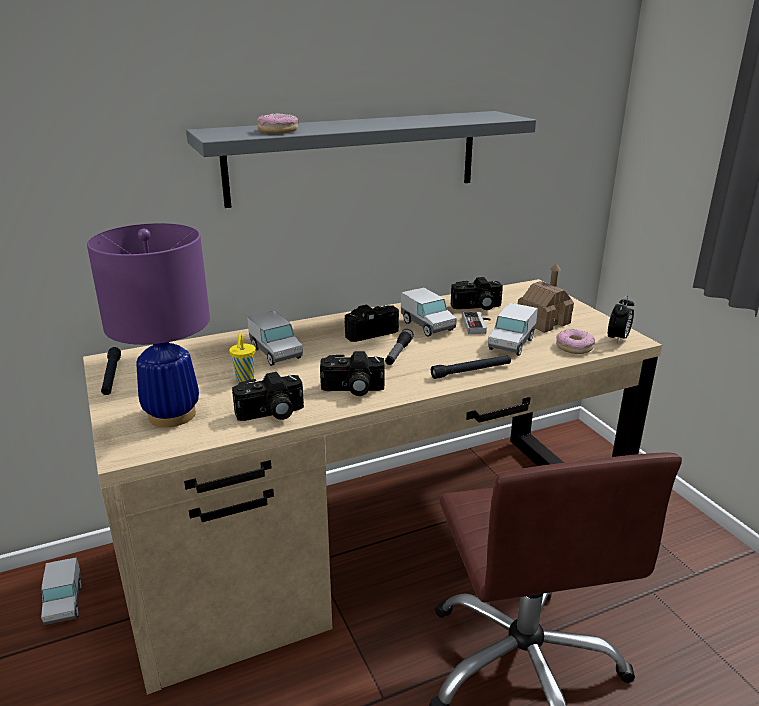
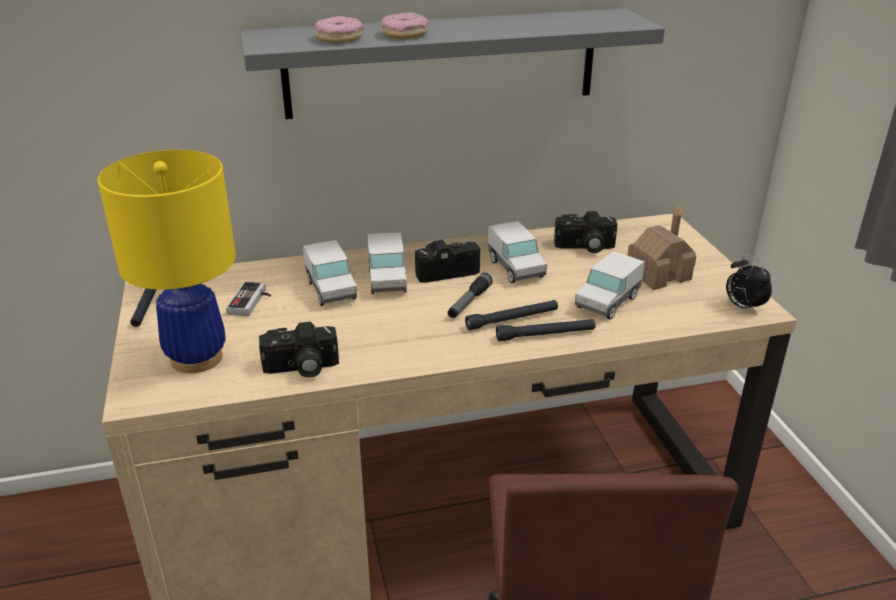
camera: 10 degrees right, 5 degrees up
(64, 604) = (101, 532): toy truck -> toy truck (387, 280)
(172, 415) = (197, 358): purple table lamp -> yellow table lamp
(245, 379) = (286, 321): yellow cup -> none
(352, 389) = (400, 346): camera -> none
(439, 362) = (512, 320): none -> black flashlight
(478, 325) = (576, 272): game controller -> game controller (252, 302)
(574, 347) = (683, 313): donut -> donut (404, 34)
(618, 339) = (743, 307): alarm clock -> alarm clock turned 105 degrees clockwise

